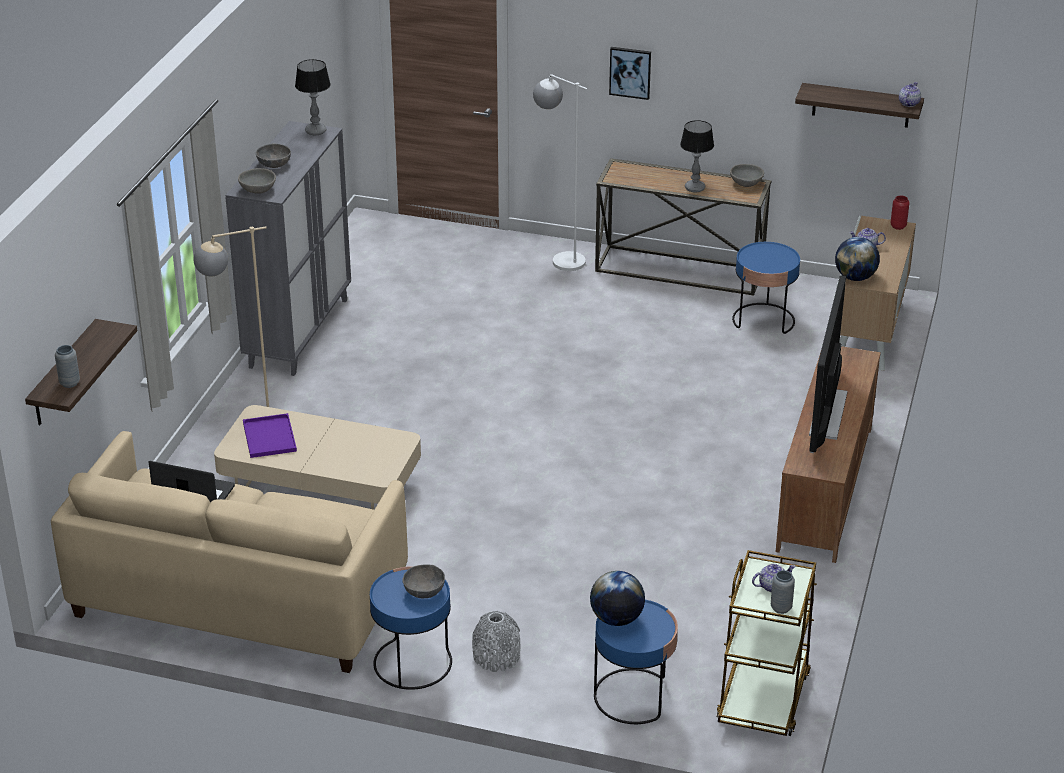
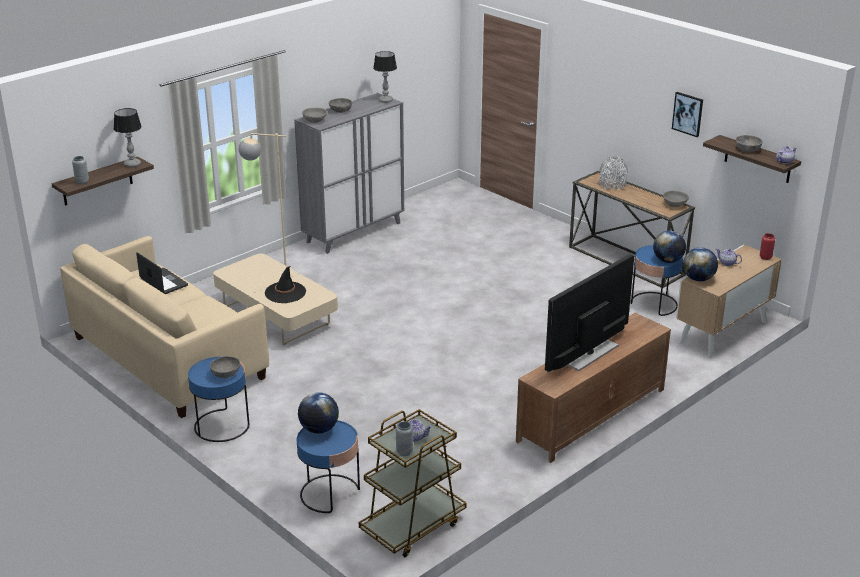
camera: 30 degrees right, 5 degrees down
(270, 437) = (252, 272): purple tray -> none
(347, 452) = (285, 292): none -> black hat
(496, 657) = (273, 440): grey vase -> grey vase (612, 185)
(559, 258) = (553, 234): white floor lamp -> none
(630, 72) = (614, 108): picture -> picture (688, 114)
(695, 188) = (636, 199): table lamp -> table lamp (132, 164)
(784, 261) = (668, 261): none -> globe
(854, 97) = (747, 150): none -> grey bowl

